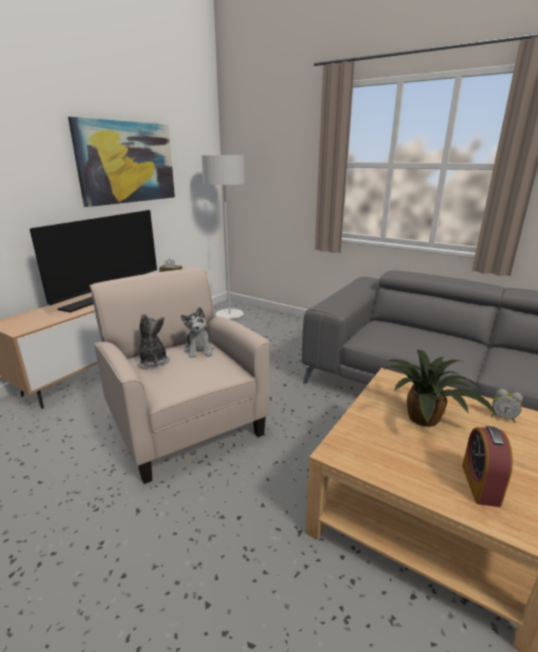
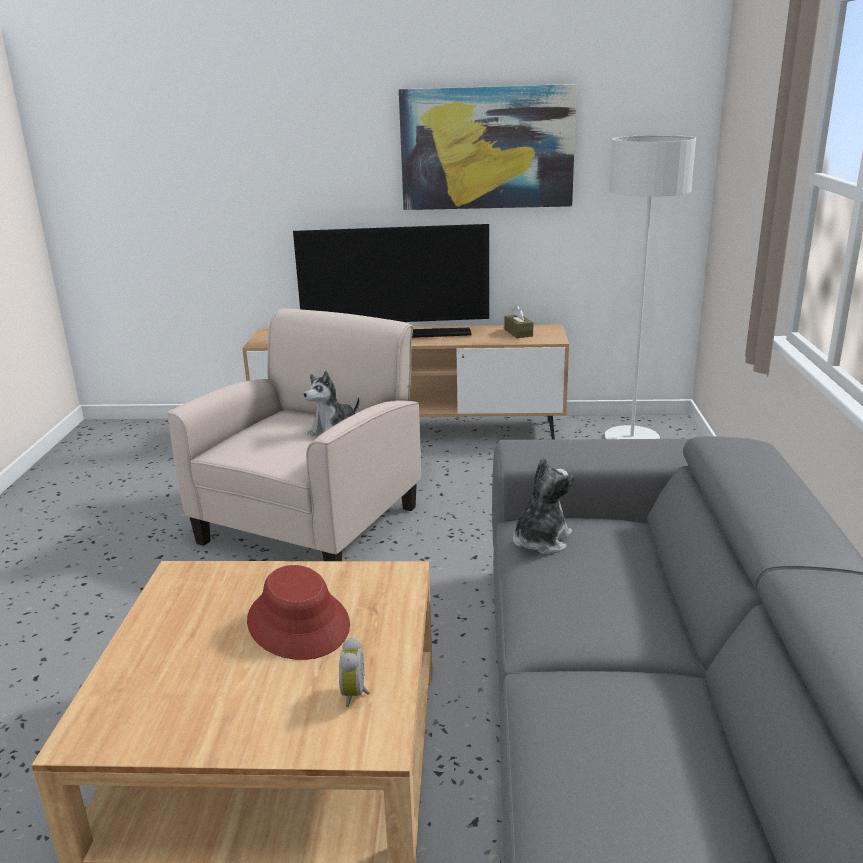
camera: 60 degrees right, 0 degrees up
(153, 361) = (282, 421): plush toy -> plush toy (540, 541)
(426, 418) = (299, 623): potted plant -> red hat
(480, 484) = (163, 684): alarm clock -> none

